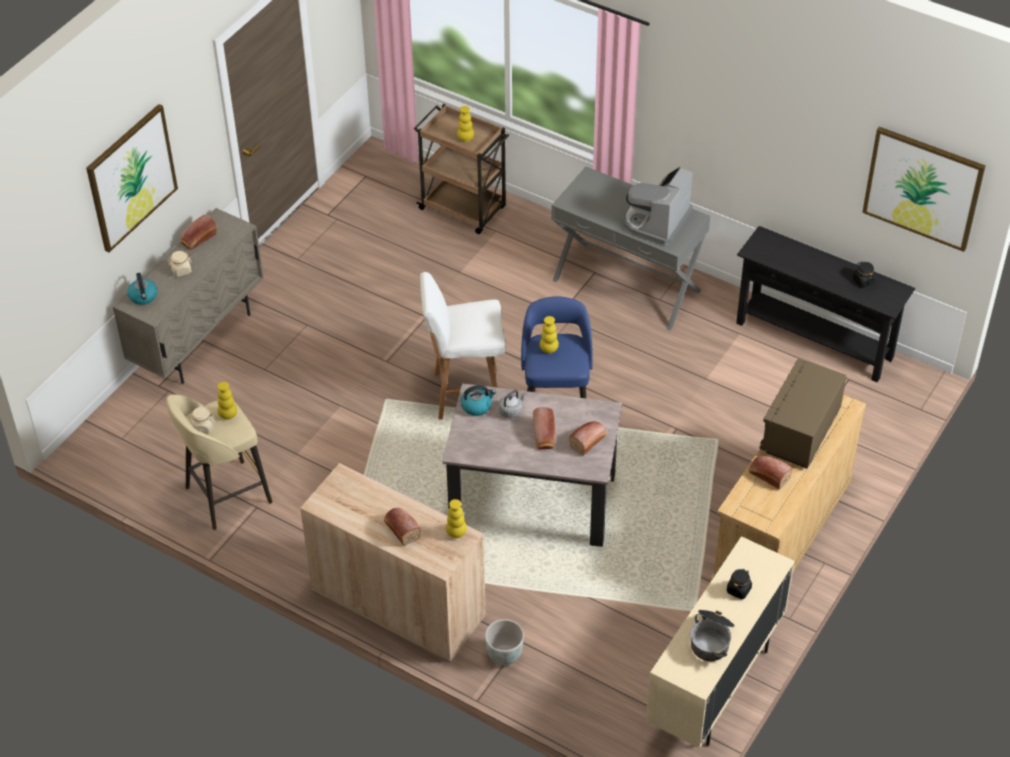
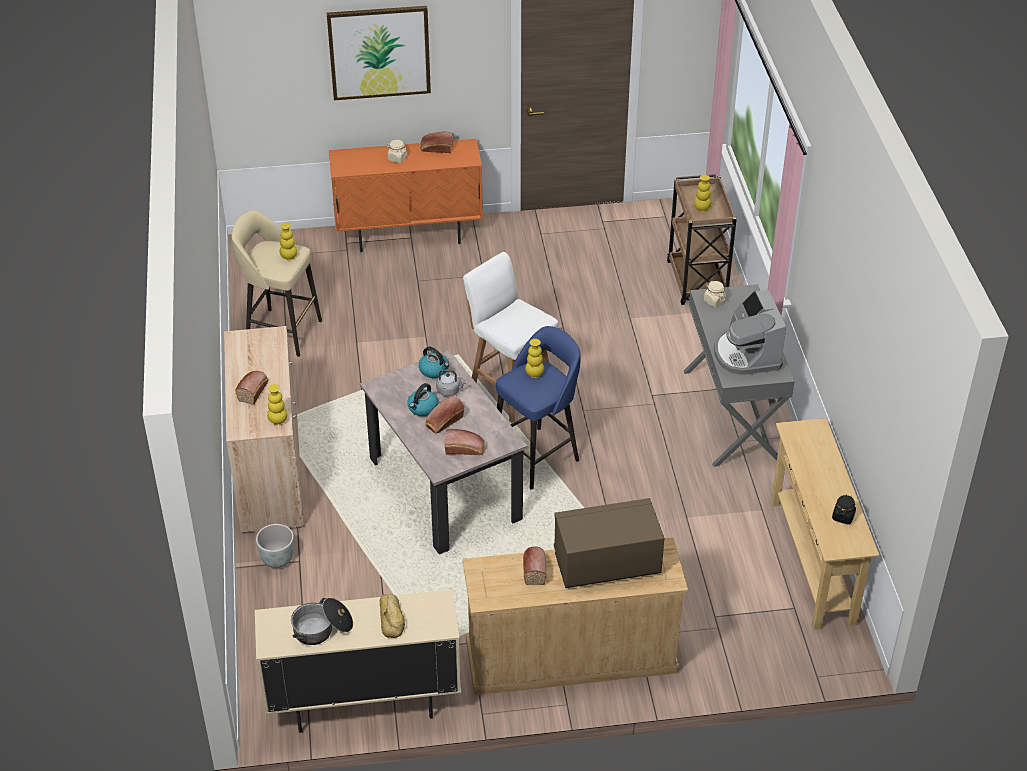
camera: 50 degrees right, 5 degrees down
(143, 297) = (353, 157): kettle -> kettle (422, 408)
(199, 340) = (409, 235): beige cabinet -> orange cabinet
(203, 427) = (265, 252): beige jar -> beige jar (714, 301)
(656, 221) = (746, 354): coffee machine -> coffee machine turned 90 degrees counterclockwise
(738, 590) = (392, 618): black jar -> bread
(814, 340) = (813, 561): black console table -> beige console table
(923, 188) = (901, 443): picture -> none

